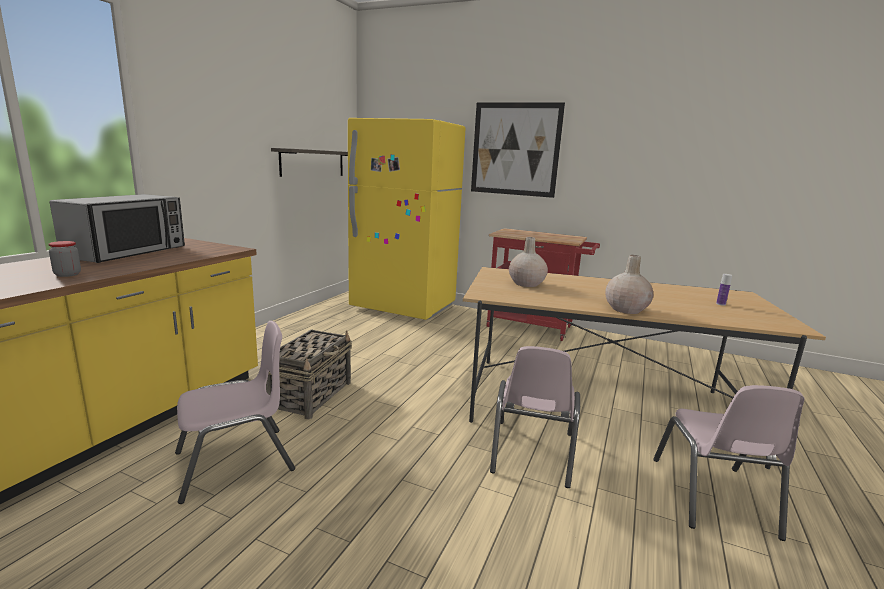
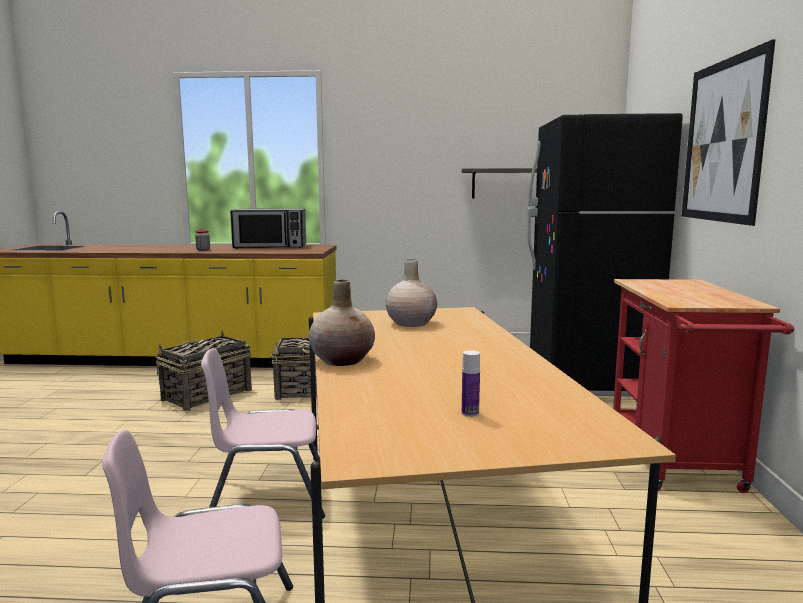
camera: 70 degrees right, 5 degrees down
(235, 462) = (206, 395): pink chair -> basket
(403, 307) = (587, 378): yellow fridge -> black fridge

